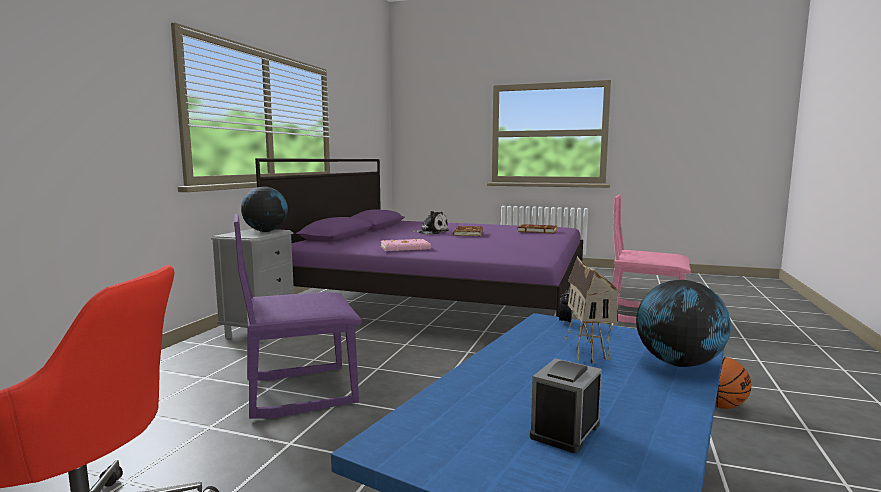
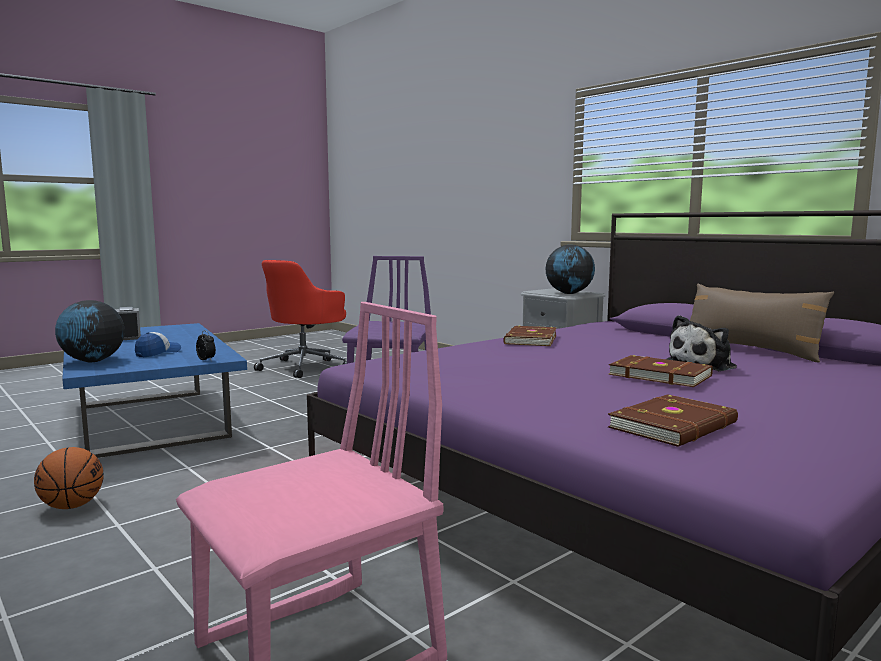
camera: 120 degrees right, 0 degrees up
(383, 230) = (750, 350): none -> brown pillow
(405, 248) = (529, 340): pink book -> brown book
(589, 352) = (158, 353): toy house -> cap

